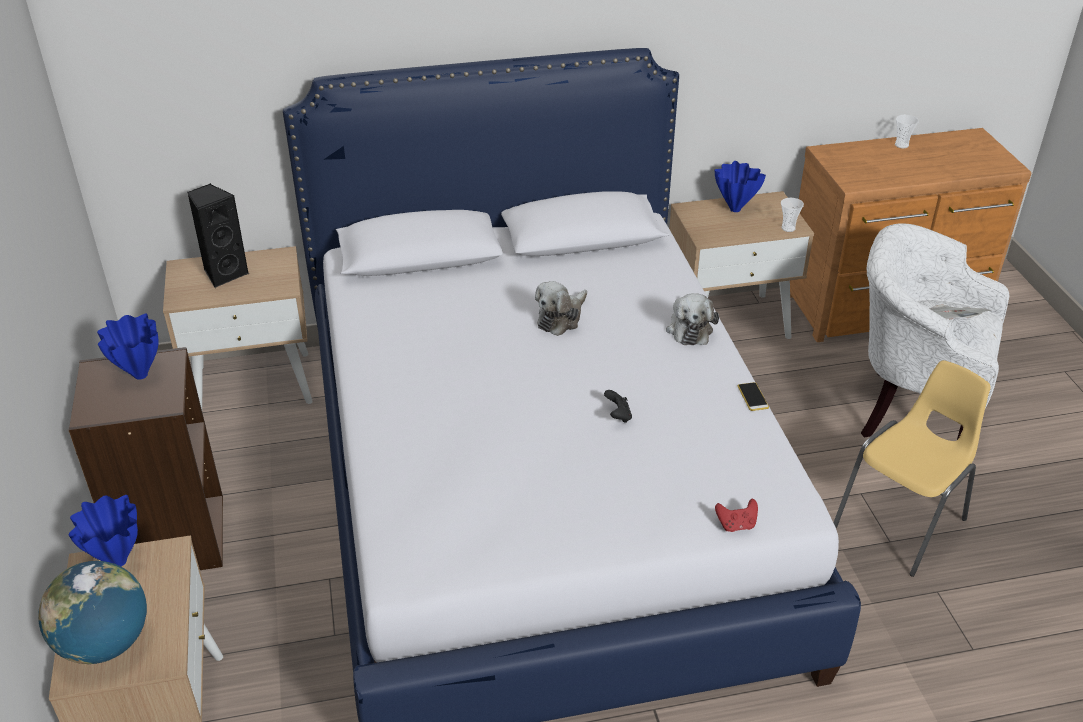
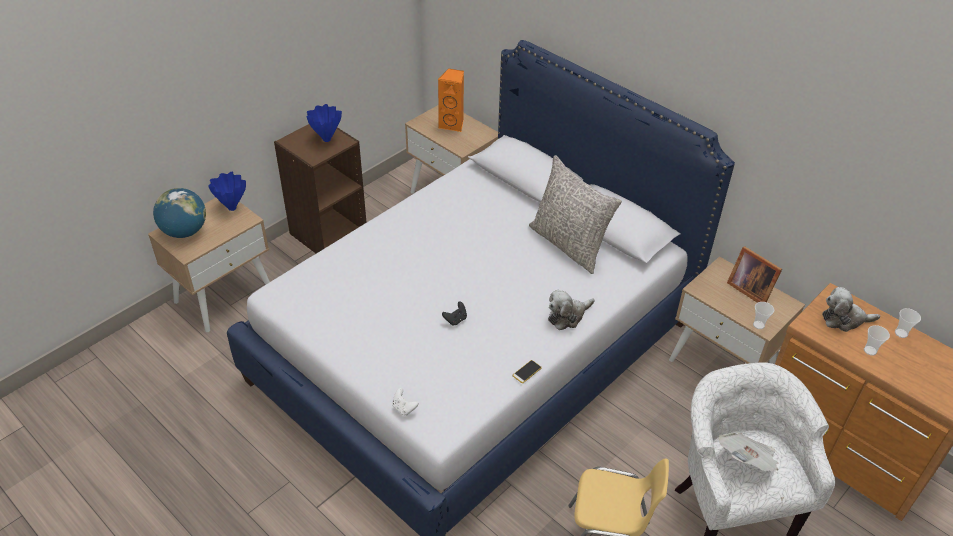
camera: 55 degrees right, 5 degrees up
(224, 273) = (453, 124): black speaker -> orange speaker
(561, 318) = (523, 258): plush toy -> plush toy (844, 319)
(574, 276) = (569, 244): none -> grey pillow
(734, 209) = (749, 288): blue vase -> picture frame
(736, 525) = (404, 408): red game controller -> white game controller
(911, 169) = (870, 350): none -> cup

